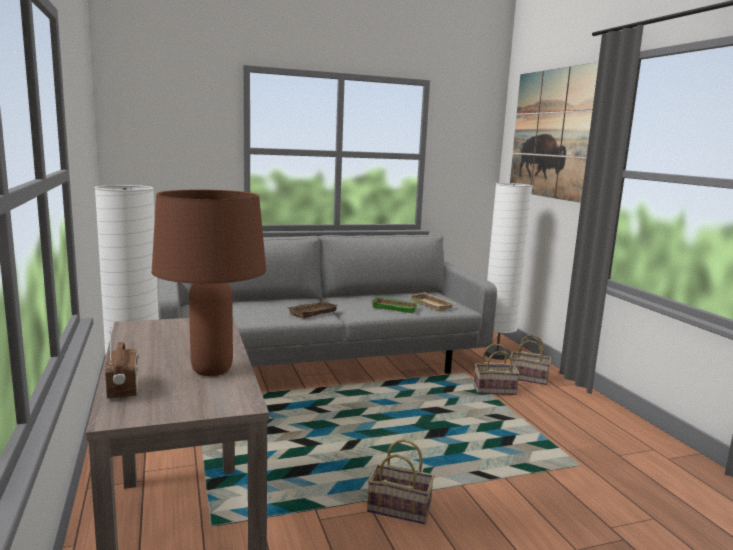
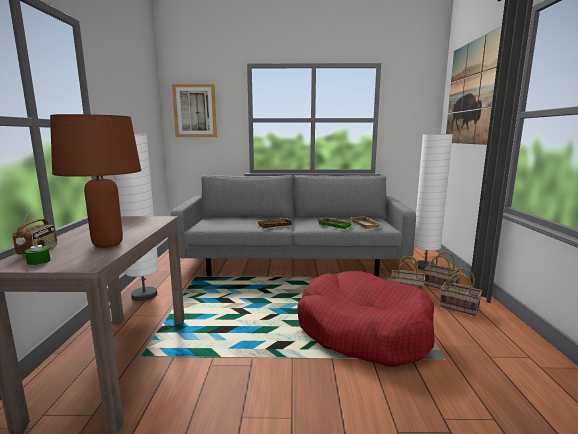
camera: 20 degrees right, 0 degrees up
(156, 132) = (195, 111): none -> picture
(158, 406) = (38, 261): none -> green candle
(401, 508) = (273, 368): basket -> basket (460, 307)
(475, 446) = (363, 330): none -> red dog bed

